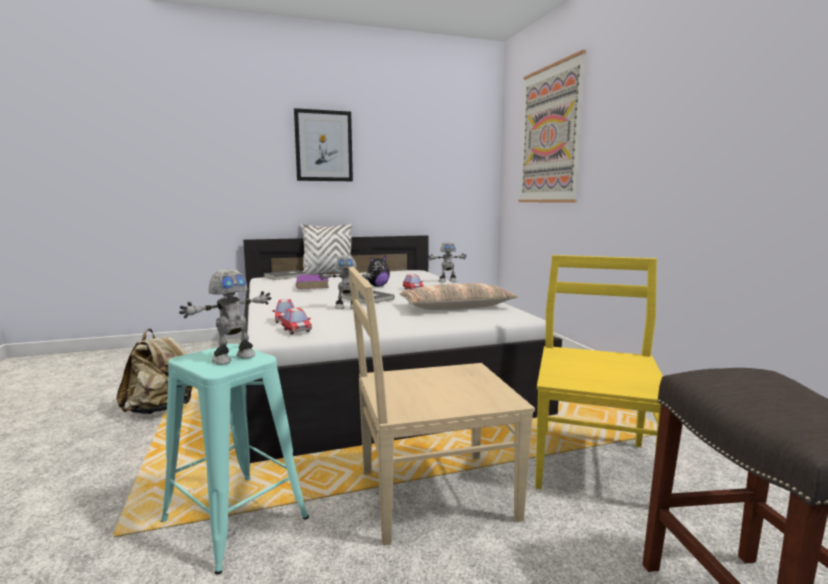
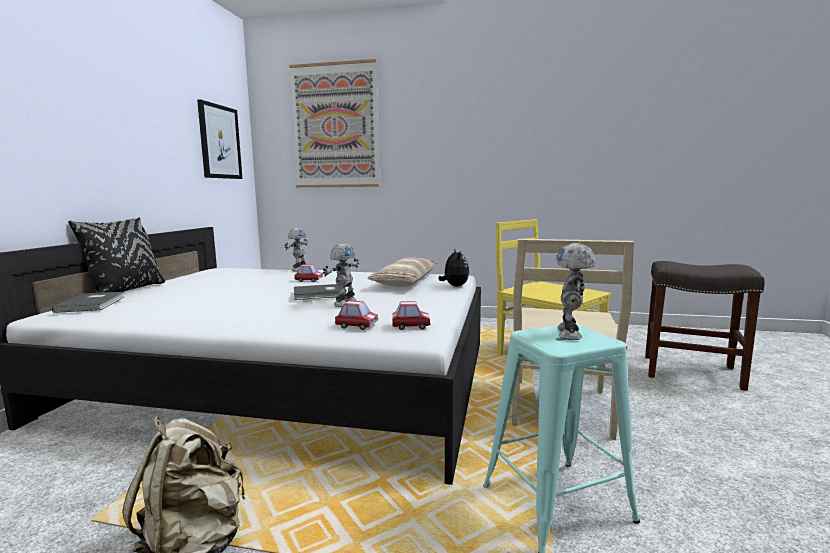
camera: 60 degrees left, 0 degrees up
(233, 358) = (571, 333): toy robot -> toy robot turned 150 degrees counterclockwise
(312, 284) = (193, 300): purple book -> none
(323, 146) = (87, 101): picture -> picture (219, 142)
(328, 273) = (126, 290): white pillow -> black pillow
(377, 286) = (265, 285): plush toy -> plush toy (454, 286)

